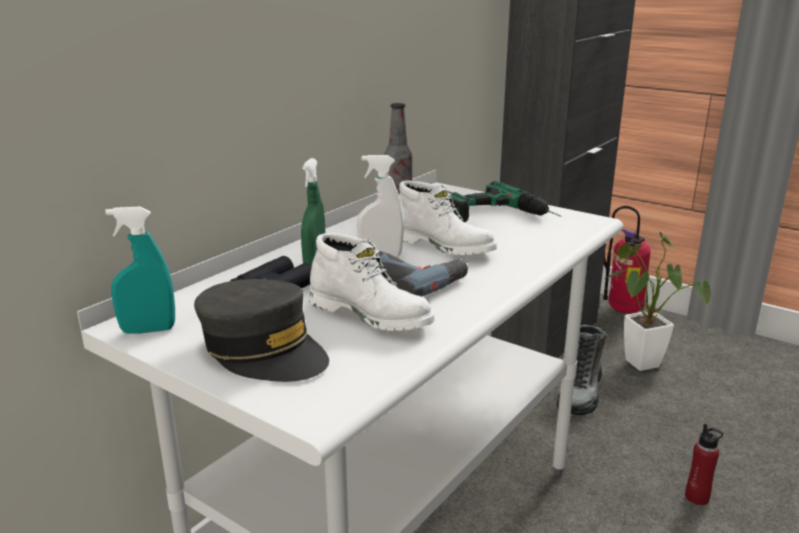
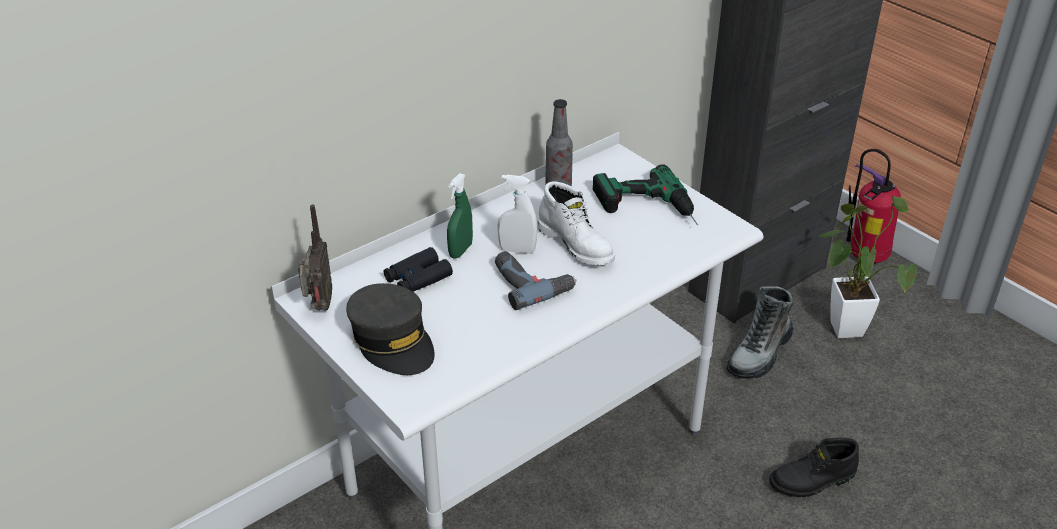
camera: 15 degrees right, 15 degrees up
(148, 330) = (319, 307): turquoise spray bottle -> radio
(371, 315) = (482, 319): white boot -> none
(697, 497) = (812, 482): red bottle -> black boot

